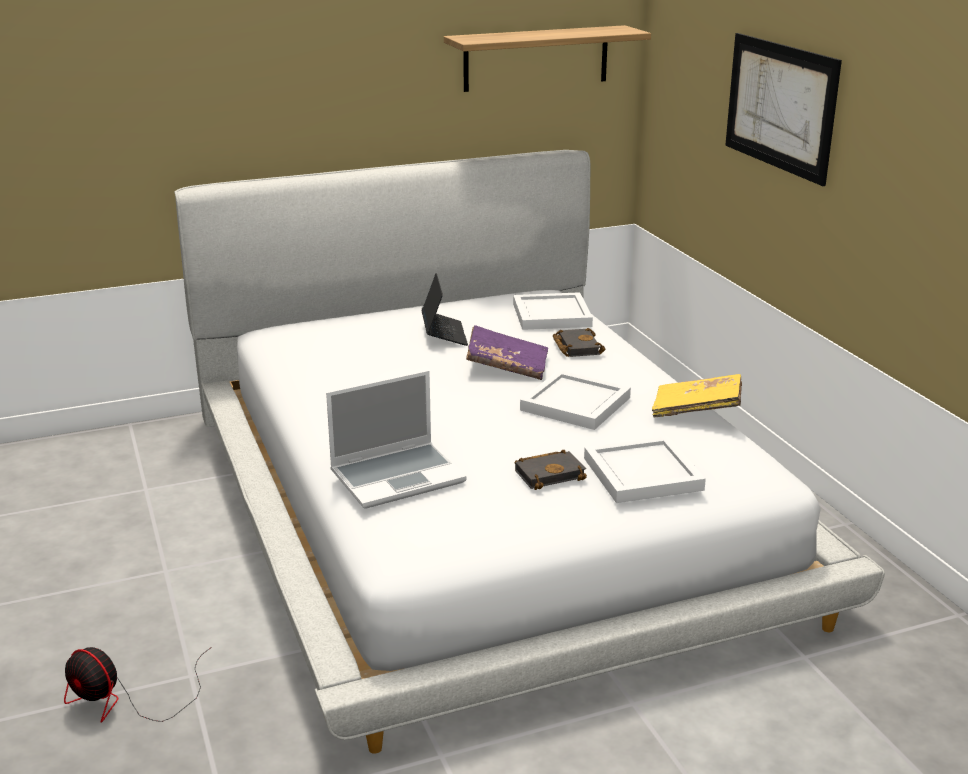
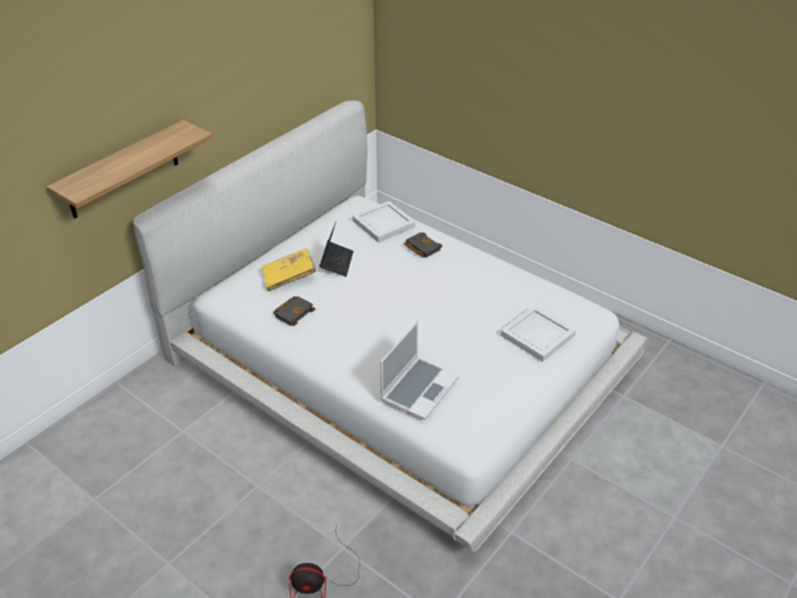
camera: 30 degrees left, 15 degrees up
(444, 334) = (336, 262): laptop -> laptop turned 45 degrees clockwise
(507, 366) = (398, 278): purple book -> none
(536, 58) = (319, 47): shelf -> shelf (123, 170)
(550, 473) = (494, 354): black book -> black book (294, 312)
(575, 403) = (460, 294): white tray -> none
(697, 410) = (525, 277): yellow book -> yellow book (289, 277)
(780, 106) = (512, 72): picture -> none

